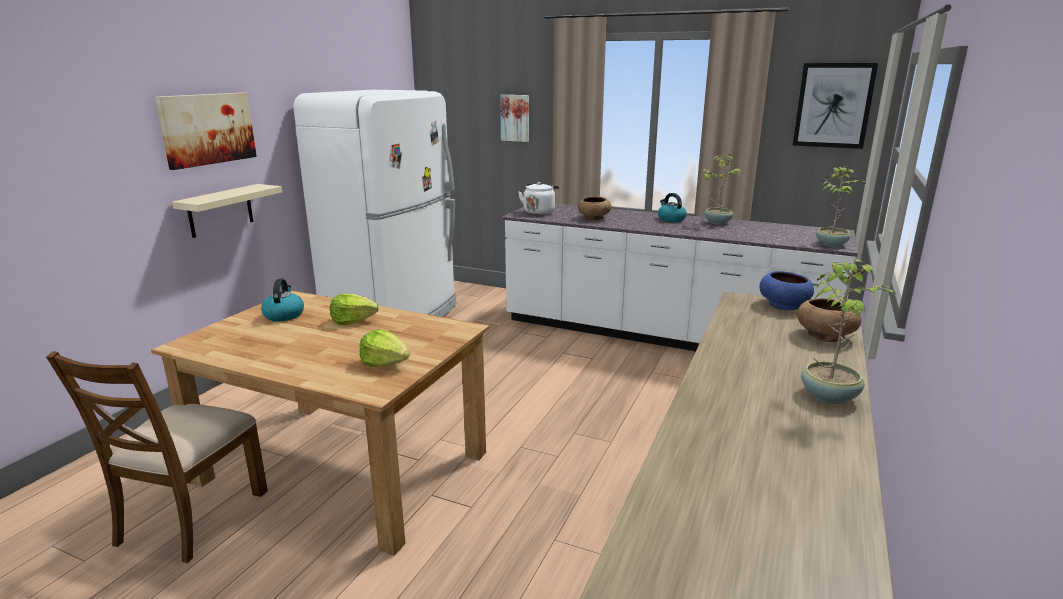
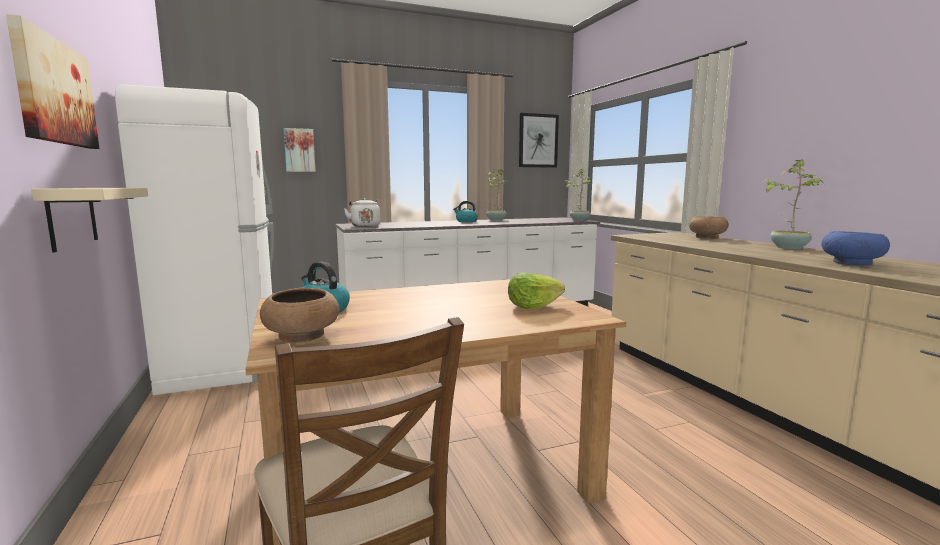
camera: 45 degrees left, 10 degrees down
(353, 321) = (409, 297): lettuce -> none
(594, 218) = (417, 224): brown bowl -> brown bowl (302, 336)
(784, 305) = (652, 234): blue bowl -> blue bowl (851, 263)

